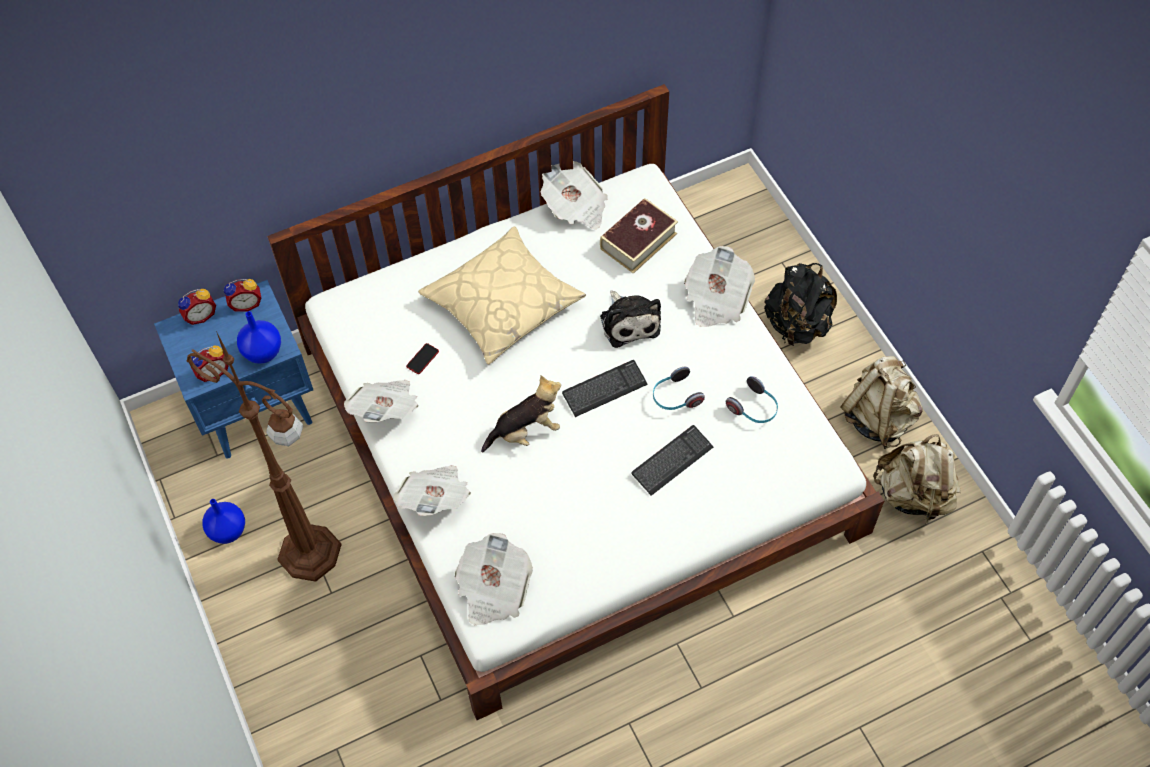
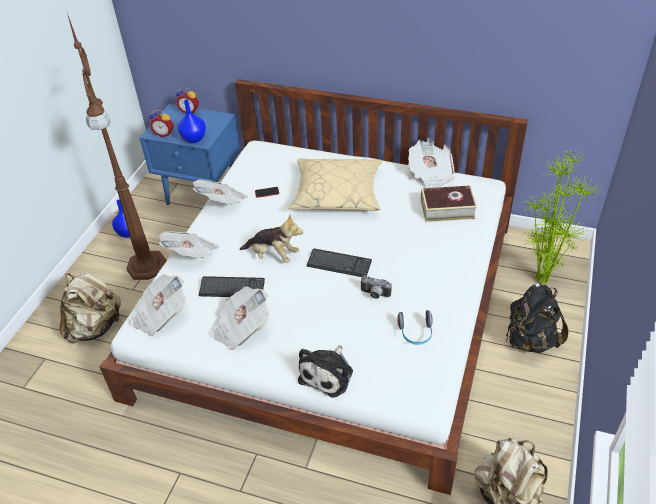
camera: 45 degrees right, 15 degrees down
(246, 303) = (213, 117): alarm clock -> none
(629, 321) = (394, 242): plush toy -> plush toy (328, 374)
(672, 461) = (332, 325): keyboard -> keyboard (232, 288)
(675, 397) = (374, 295): headphones -> camera
(716, 299) = (460, 264): newspaper -> newspaper (241, 328)
(748, 250) = (540, 282): none -> potted plant
(878, 417) = (531, 430): beige backpack -> beige backpack (95, 327)

